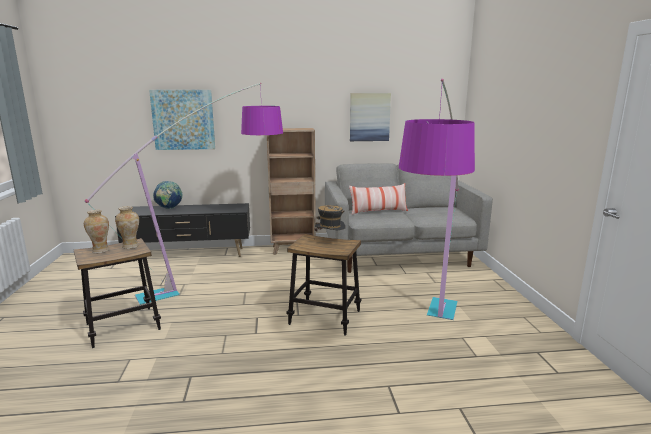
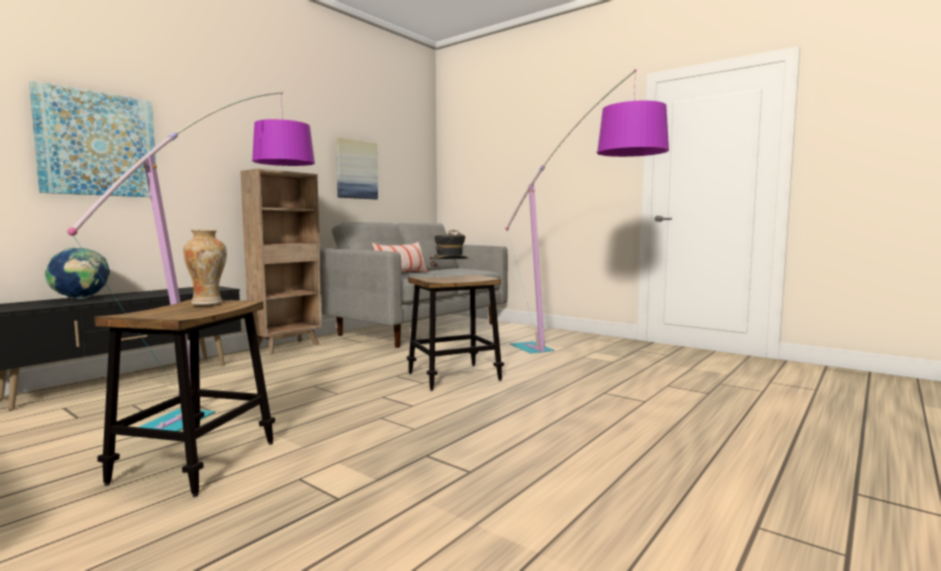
camera: 45 degrees left, 10 degrees down
(100, 251) = (162, 311): vase -> none

